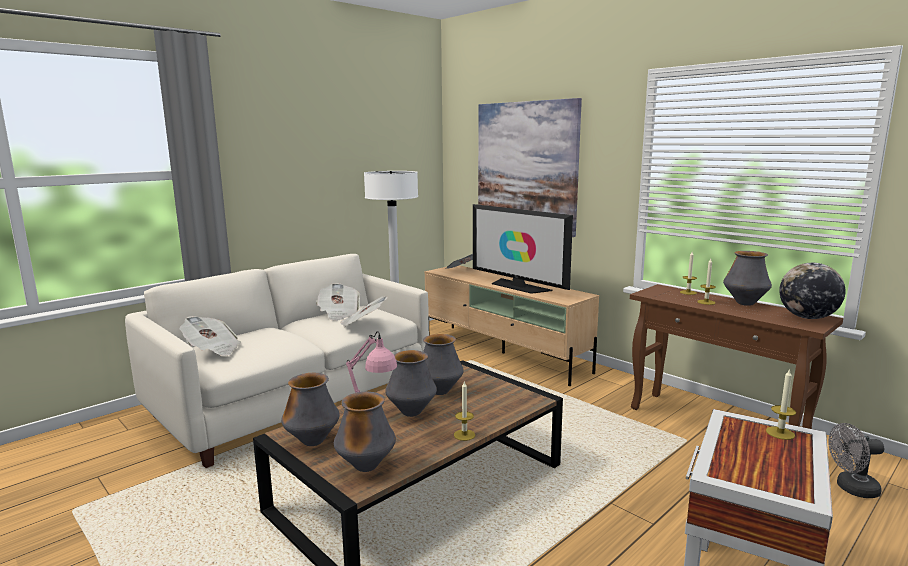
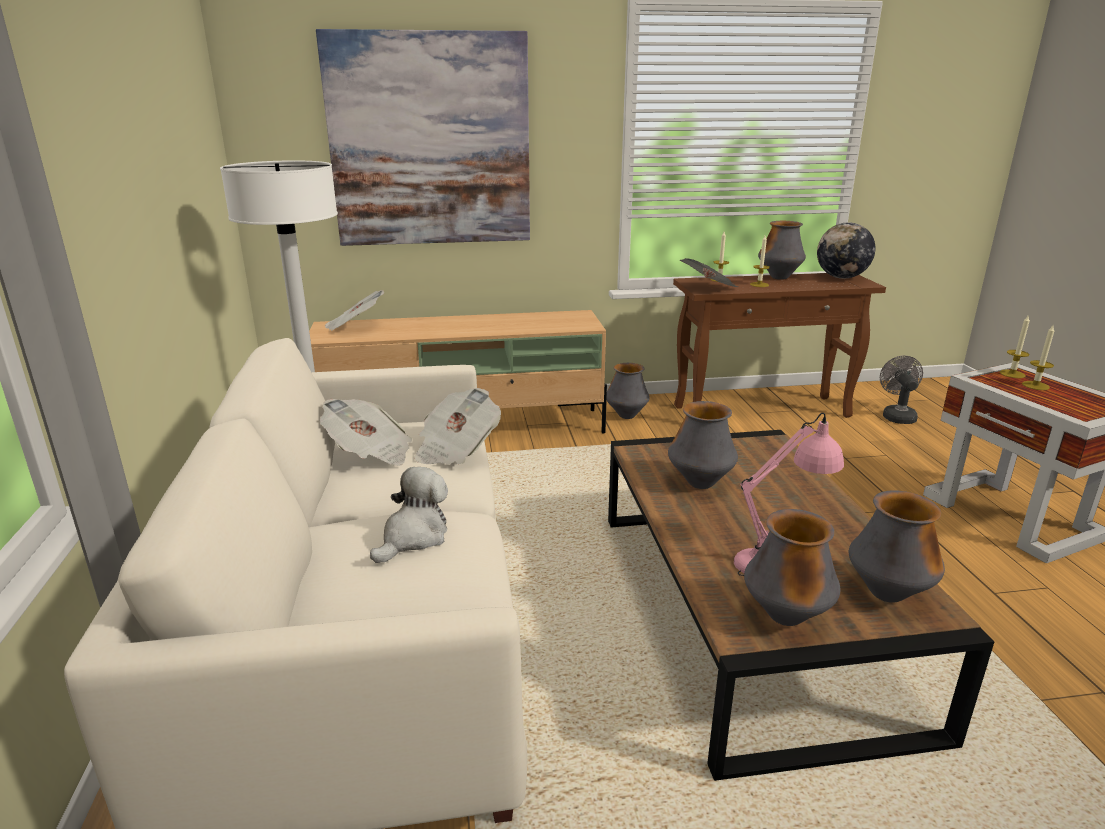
camera: 55 degrees left, 10 degrees up
(212, 349) = (373, 613): newspaper -> newspaper (709, 289)
(272, 339) = (413, 537): none -> plush toy
(411, 412) = (748, 519): vase -> vase (626, 416)
(464, 435) = (838, 507): candle -> candle (1035, 385)
(518, 286) = (492, 326): television -> none
(851, 489) = (896, 416): grey fan -> grey fan turned 150 degrees clockwise

